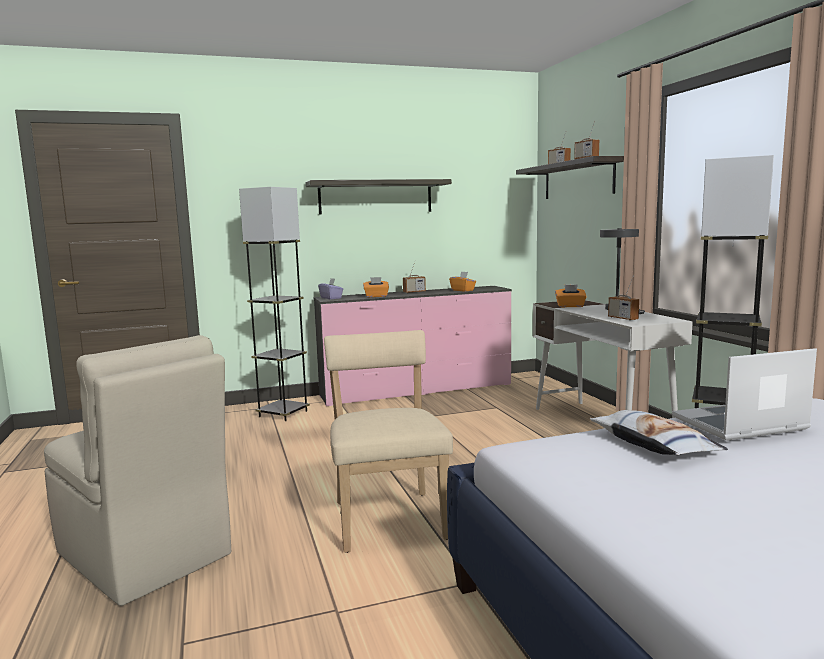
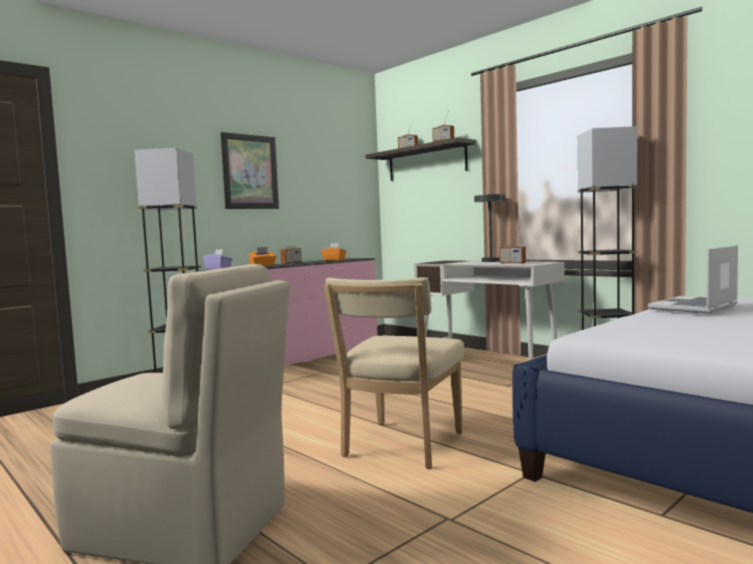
camera: 25 degrees left, 5 degrees down
(375, 197) = (250, 172): shelf -> picture
(388, 517) = (400, 447): beige chair -> beige chair turned 120 degrees counterclockwise
(570, 306) = (450, 262): orange tissue box -> none
(653, 444) = (667, 321): pillow -> none

